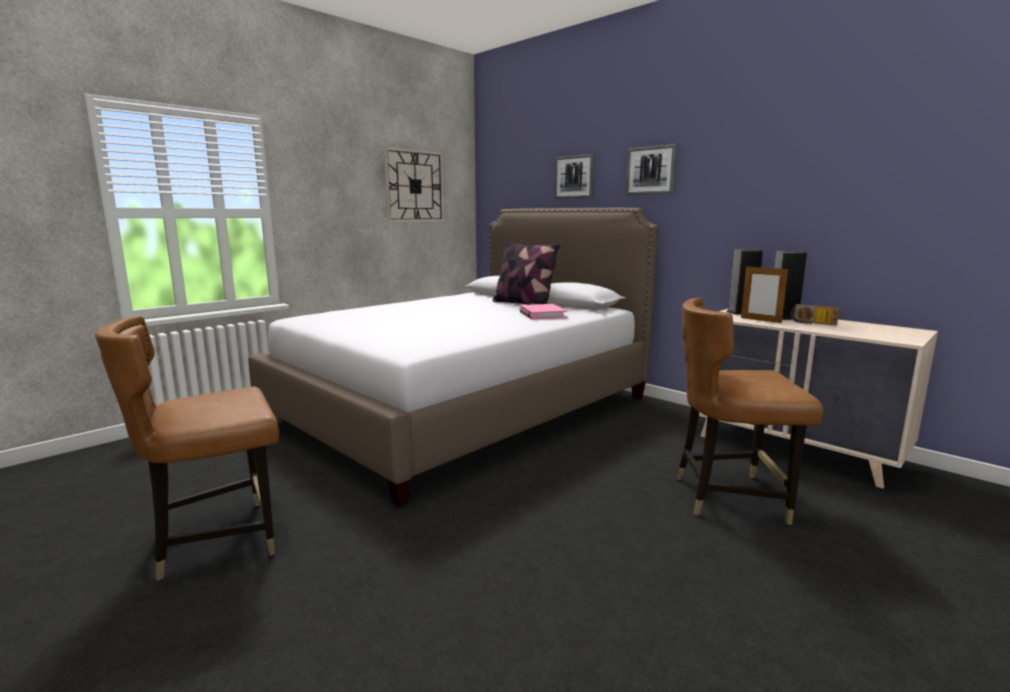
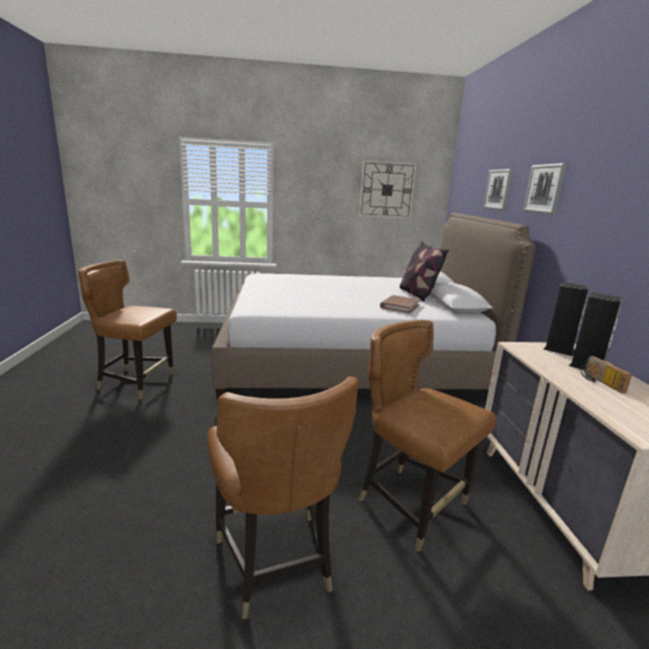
camera: 40 degrees right, 5 degrees up
(542, 314) = (400, 306): pink book -> brown book
(737, 600) = (275, 561): none -> brown chair
(760, 320) = (548, 362): picture frame -> none

